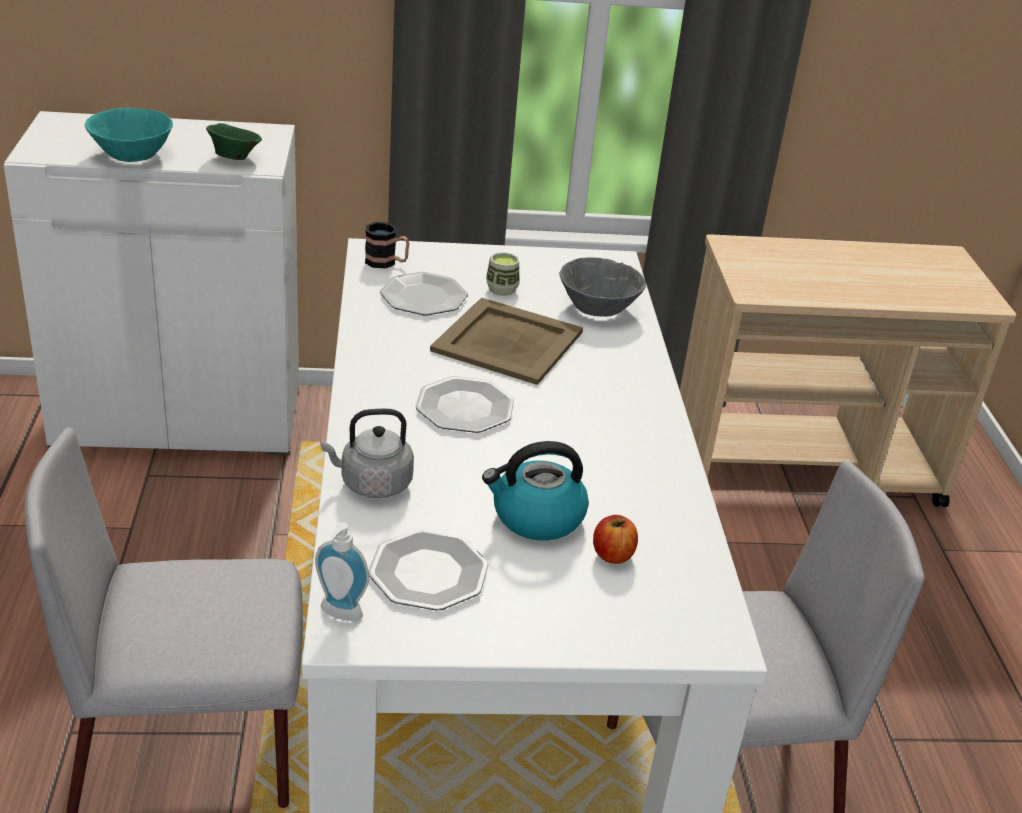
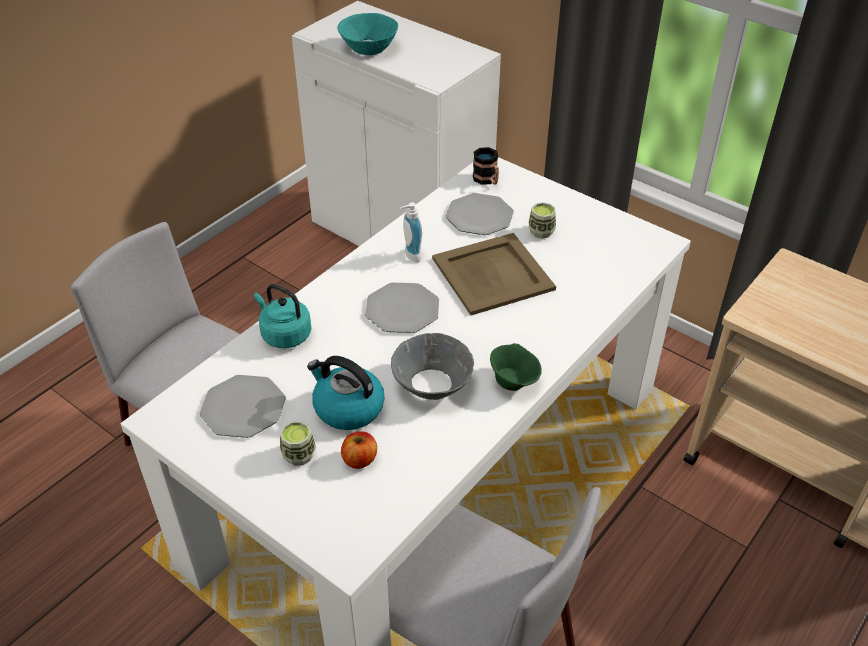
camera: 45 degrees right, 10 degrees up
(234, 157) = (427, 69): green bowl -> green bowl (513, 381)
(339, 615) = (169, 405): soap dispenser -> soap dispenser (410, 256)
(372, 484) = (284, 334): grey kettle -> turquoise kettle
(550, 583) = (299, 455): none -> cup
(598, 307) = (595, 275): grey bowl -> grey bowl (432, 385)

